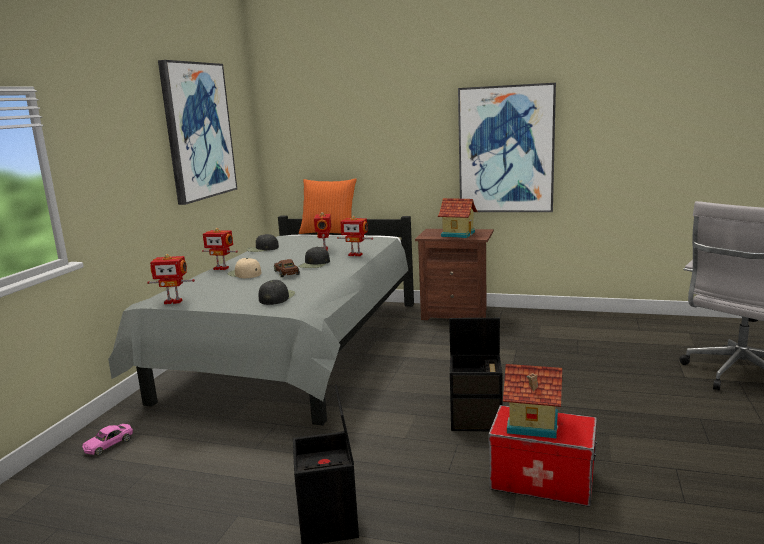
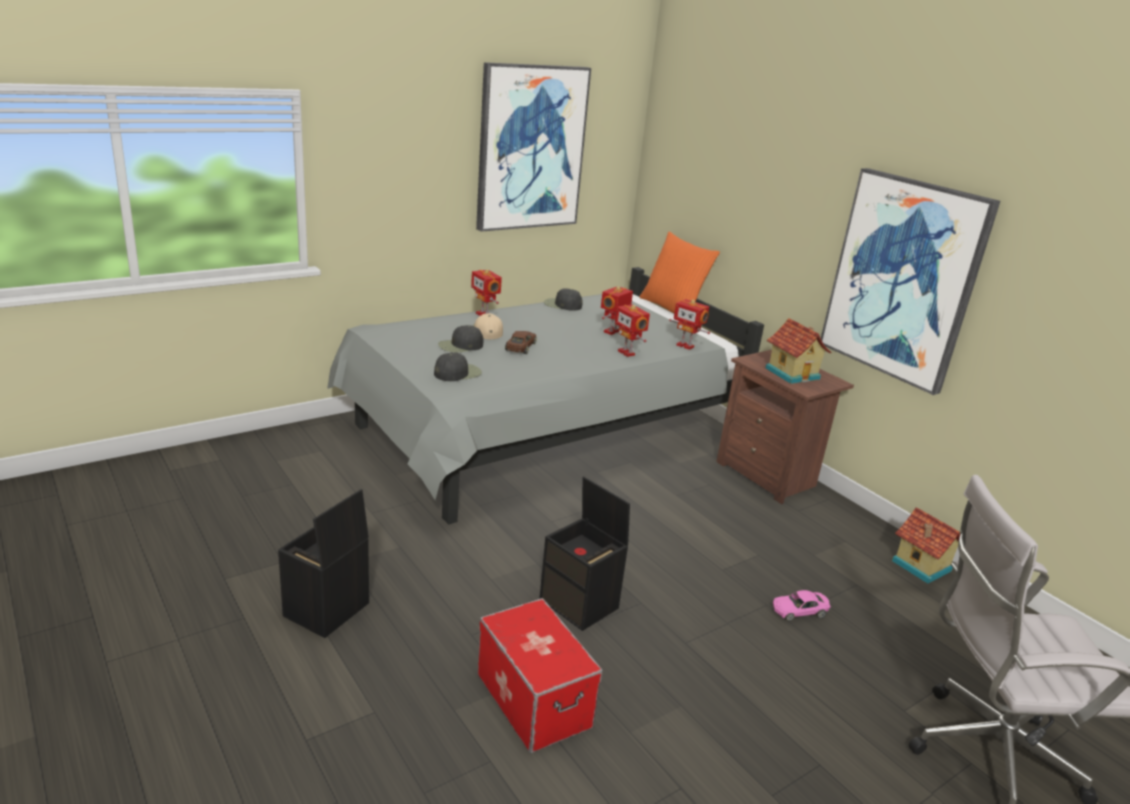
camera: 35 degrees right, 10 degrees up
(108, 444) = (290, 447): pink toy car -> pink toy car (799, 611)
(173, 301) = (382, 337): toy robot -> toy robot (685, 346)
(314, 264) = (565, 347): black cap -> black cap (460, 346)
(533, 424) = (531, 635): toy house -> toy house (921, 566)

